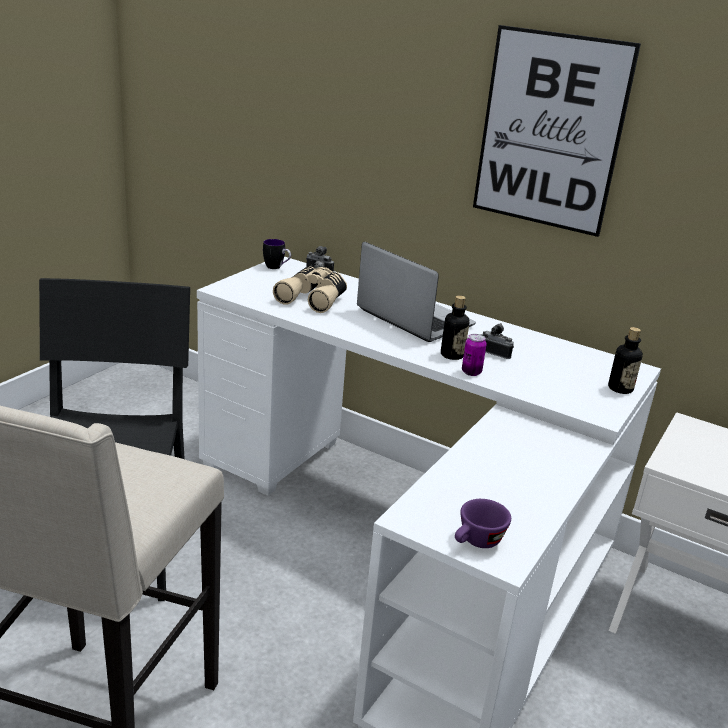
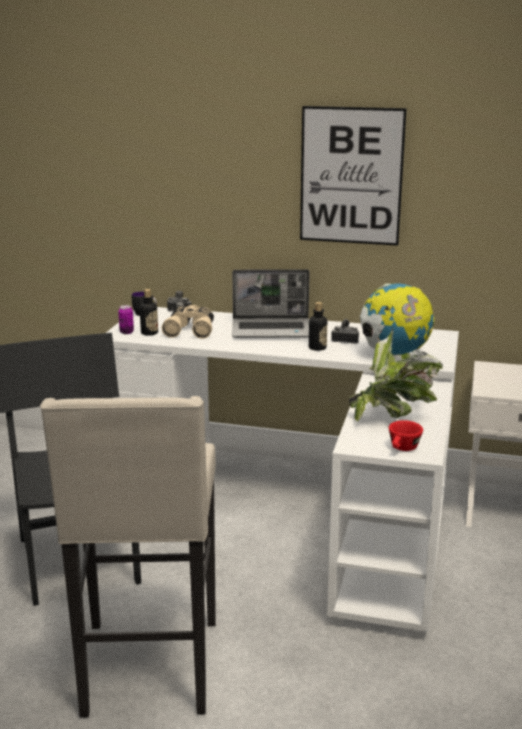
camera: 15 degrees left, 5 degrees down
(412, 318) = (272, 330): laptop -> laptop turned 150 degrees clockwise
(471, 372) = (338, 356): can -> can (126, 332)
(477, 542) = (403, 449): purple cup -> red cup
(497, 483) = (394, 417): none -> potted plant
(549, 385) = (394, 354): none -> globe
(620, 388) = (440, 347): bottle -> bottle (149, 333)

